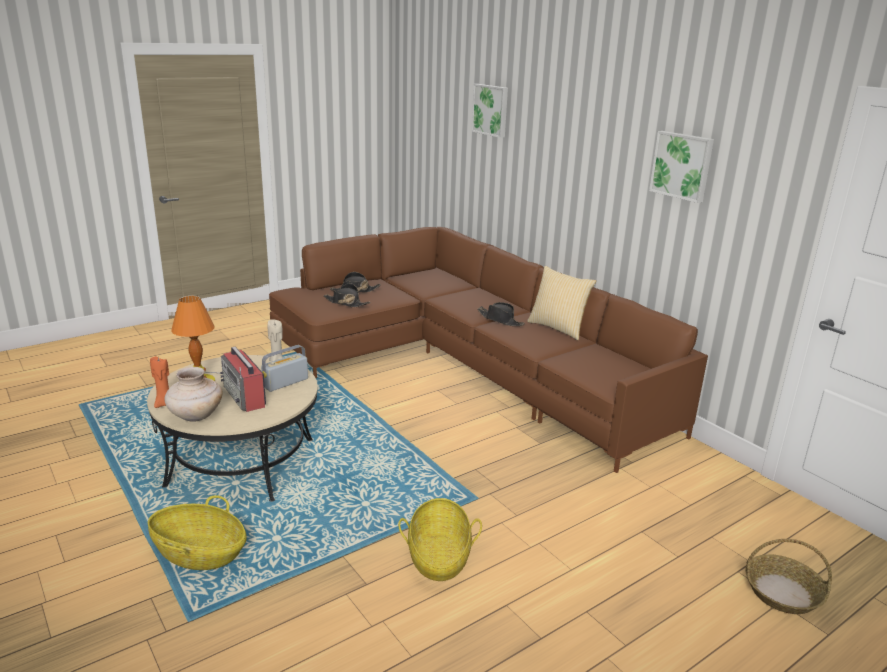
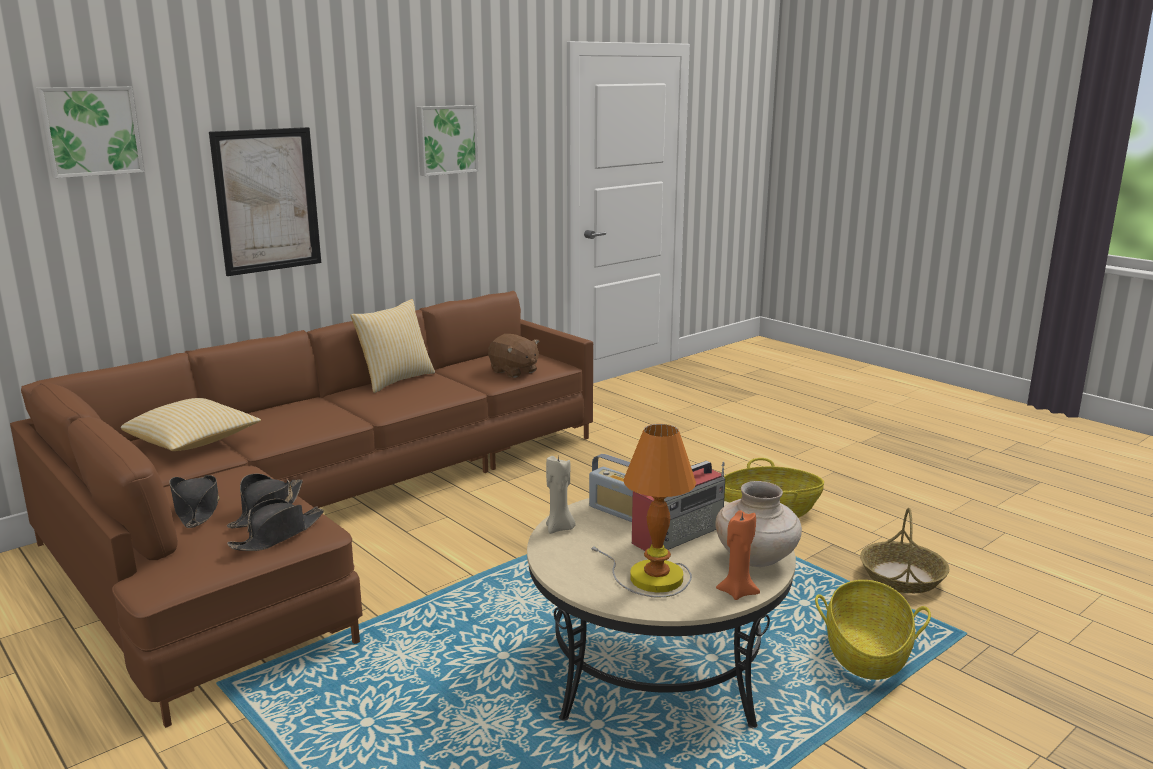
camera: 95 degrees left, 5 degrees down
(444, 285) = (193, 442): none -> pillow
(500, 320) = (365, 406): black hat -> black hat (278, 535)
(554, 174) = (267, 200): none -> picture
(587, 369) = (514, 371): none -> brown plush toy
(782, 592) = (724, 400): basket -> basket (902, 577)

